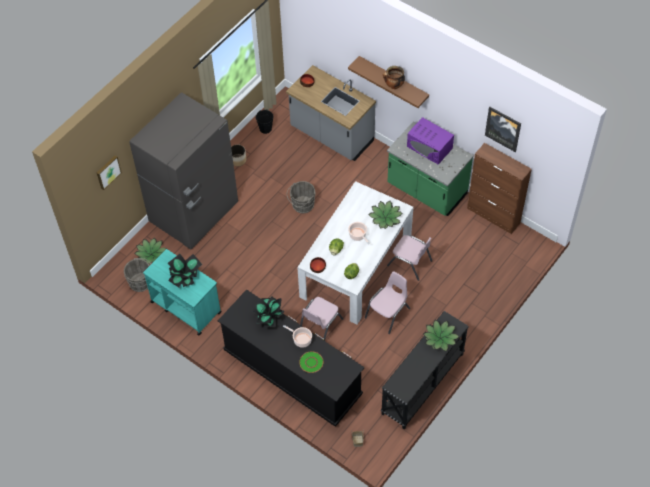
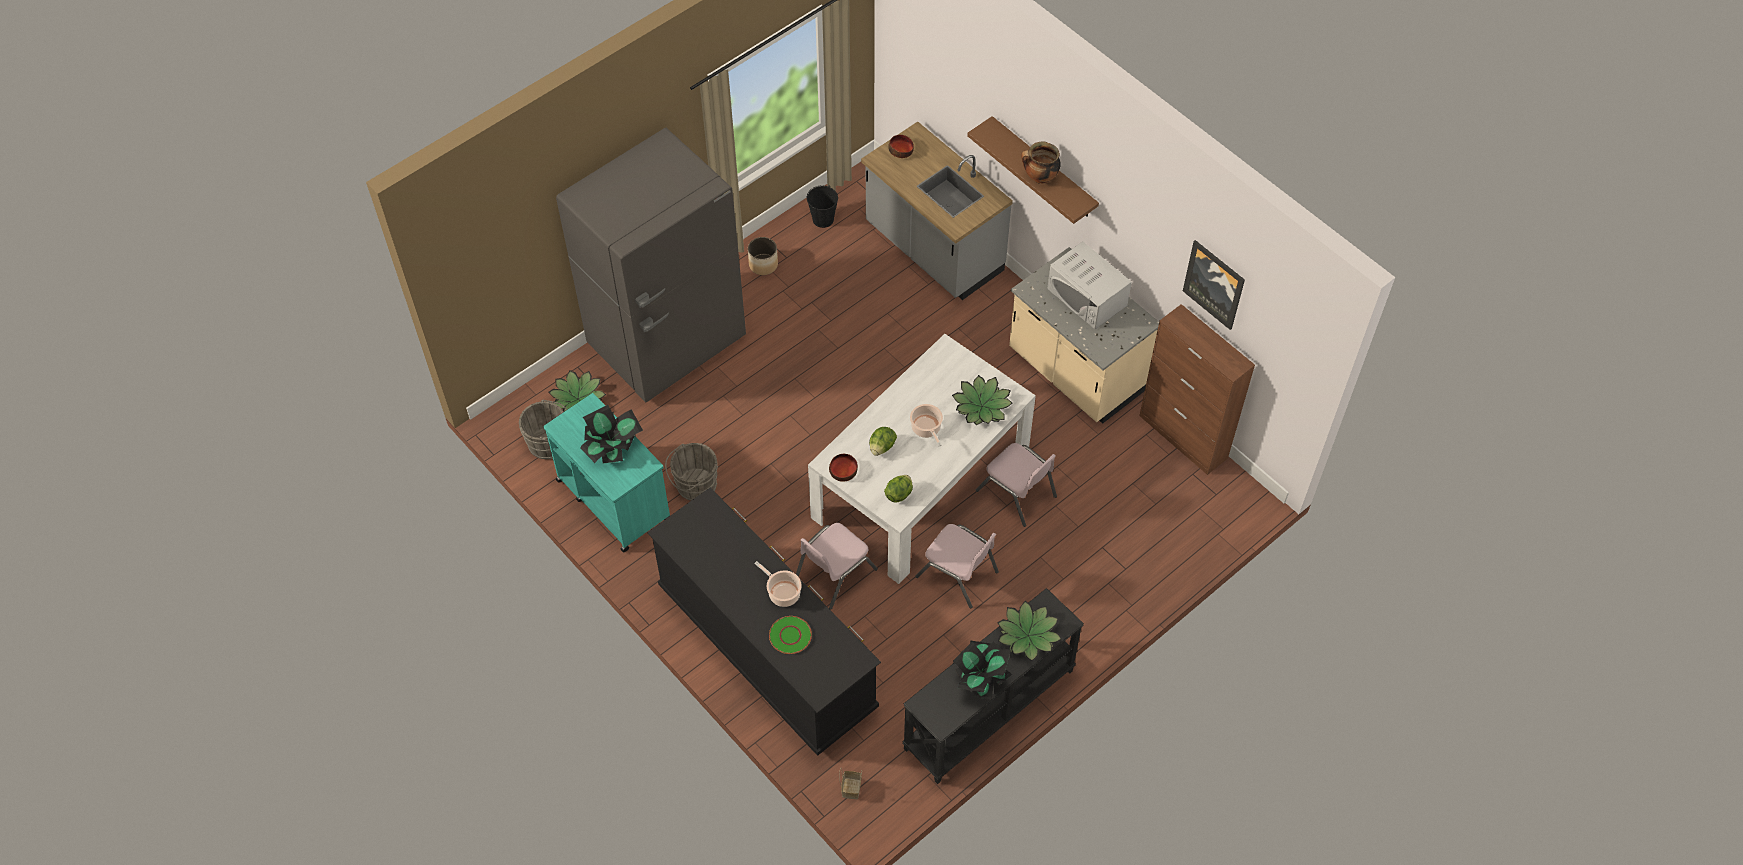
camera: 10 degrees right, 0 degrees up
(108, 172) = (511, 242): picture -> none
(268, 317) = (735, 542): potted plant -> potted plant (980, 678)
(302, 205) = (853, 361): grey bucket -> grey bucket (694, 486)
(388, 313) = (957, 574): pink chair -> pink chair turned 75 degrees clockwise
(426, 190) = (1075, 372): green counter -> beige counter
(429, 147) = (1087, 297): purple microwave -> white microwave

